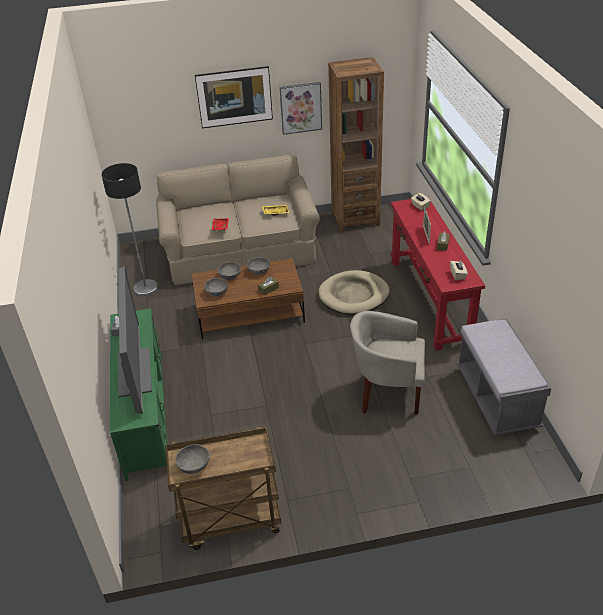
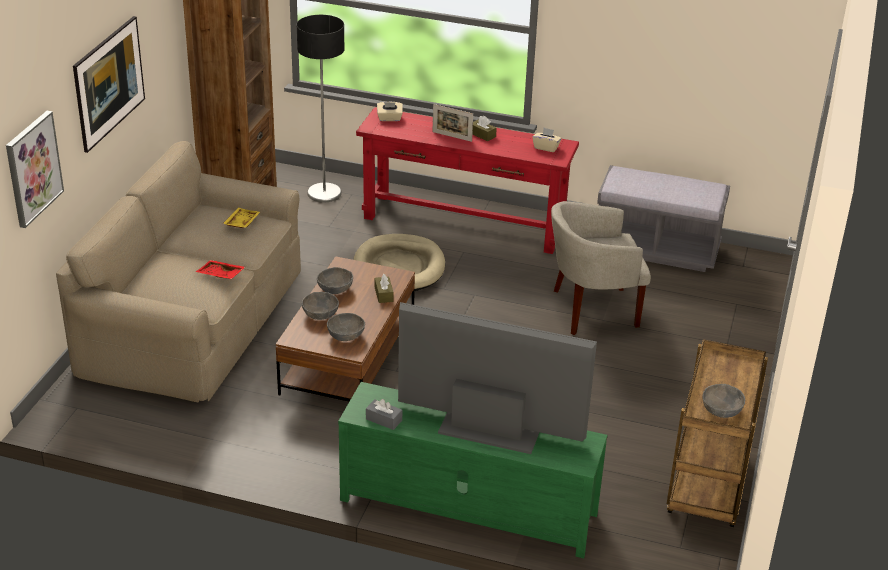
camera: 65 degrees left, 5 degrees down
(145, 288) = (180, 432): floor lamp -> floor lamp (324, 193)
(301, 108) = (163, 67): picture -> picture (33, 168)
(387, 392) = (591, 310): beige armchair -> beige armchair turned 45 degrees clockwise

